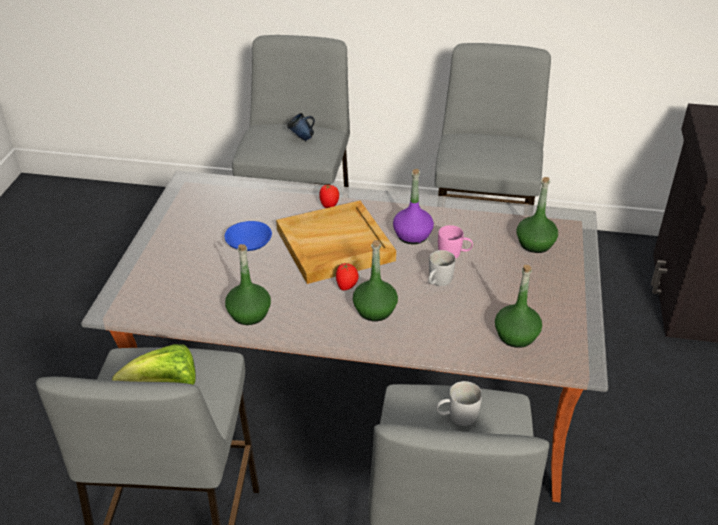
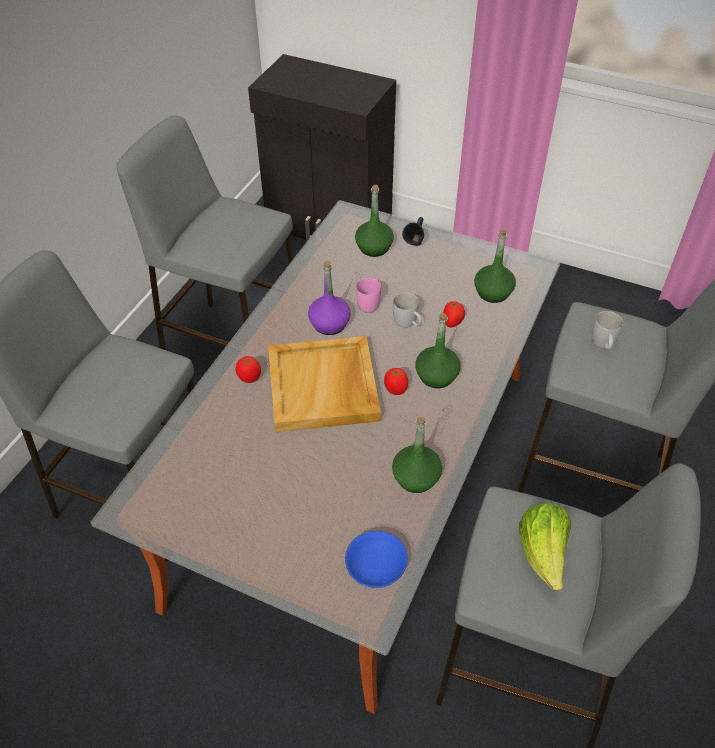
camera: 75 degrees left, 10 degrees up
(248, 243) = (291, 462): blue bowl -> blue bowl (375, 566)
(302, 139) = (121, 370): blue mug -> blue mug (414, 247)
(452, 312) = (452, 323): none -> tomato

